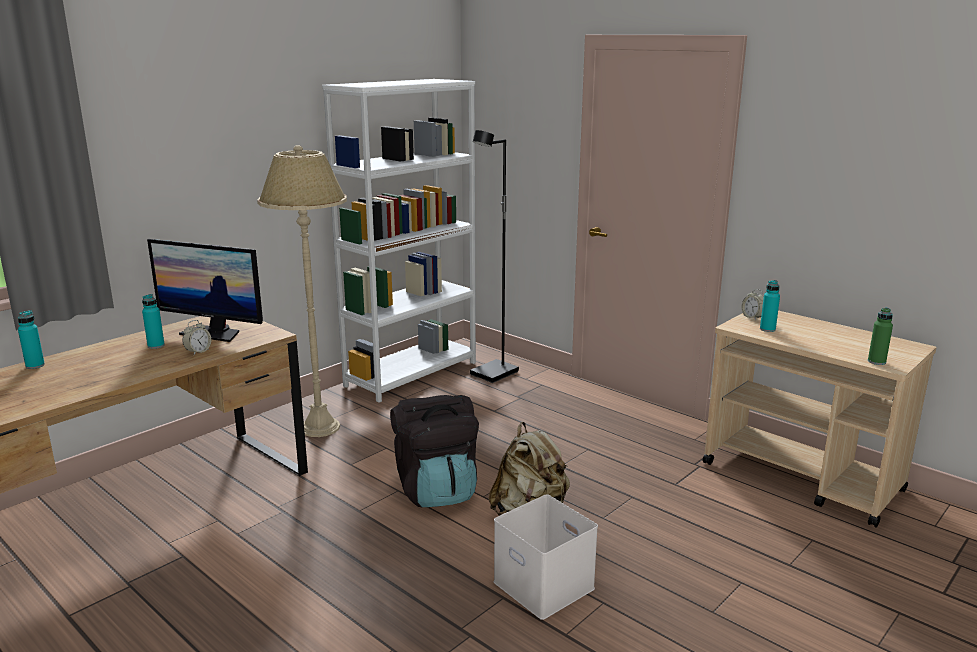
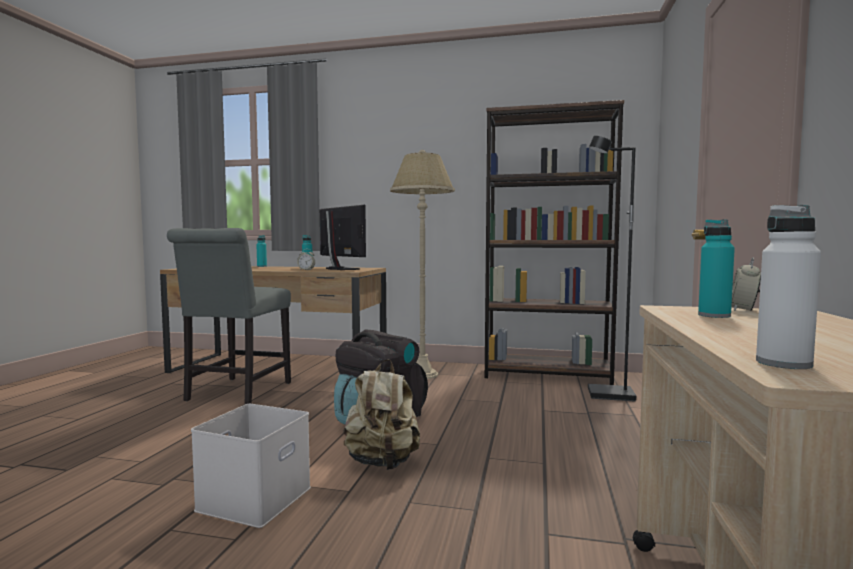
camera: 60 degrees right, 15 degrees down
(214, 333) = (339, 269): monitor -> monitor turned 150 degrees clockwise
(214, 561) = (236, 393): none -> grey chair
(412, 374) = (547, 375): white bookcase -> brown bookcase
(876, 362) = (783, 363): green bottle -> white bottle

